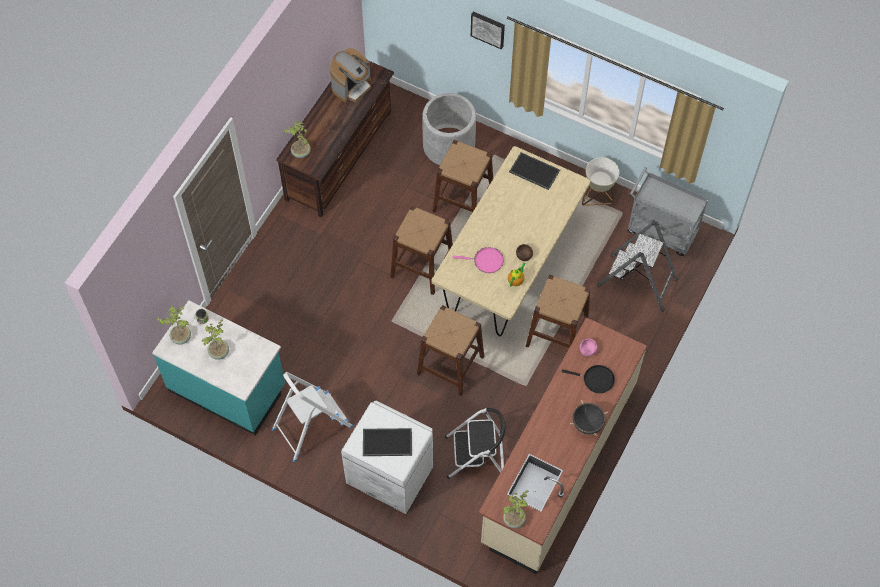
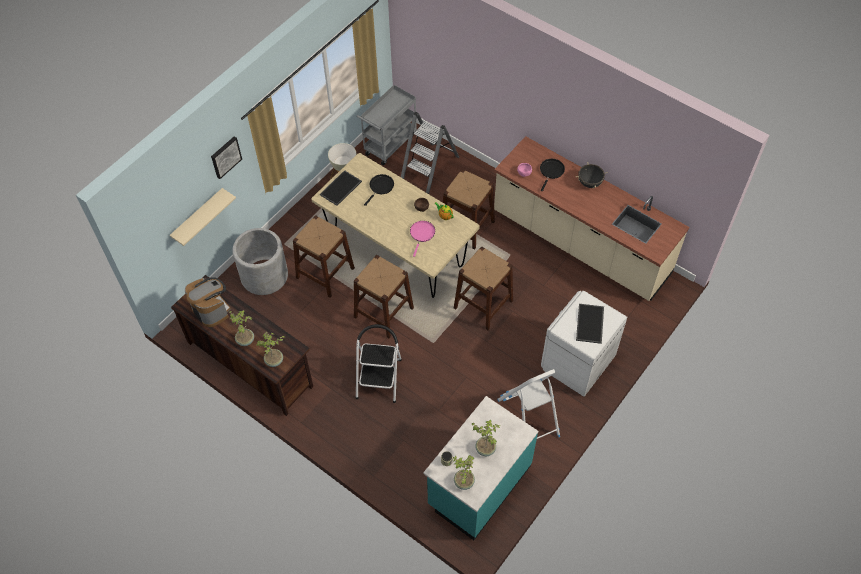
camera: 80 degrees left, 5 degrees down
(439, 38) = (198, 217): none -> beige shelf
(477, 456) = (568, 297): step ladder -> step ladder (379, 377)
(514, 519) = (668, 241): potted plant -> potted plant (245, 340)
(544, 210) = (380, 187): none -> black frying pan

